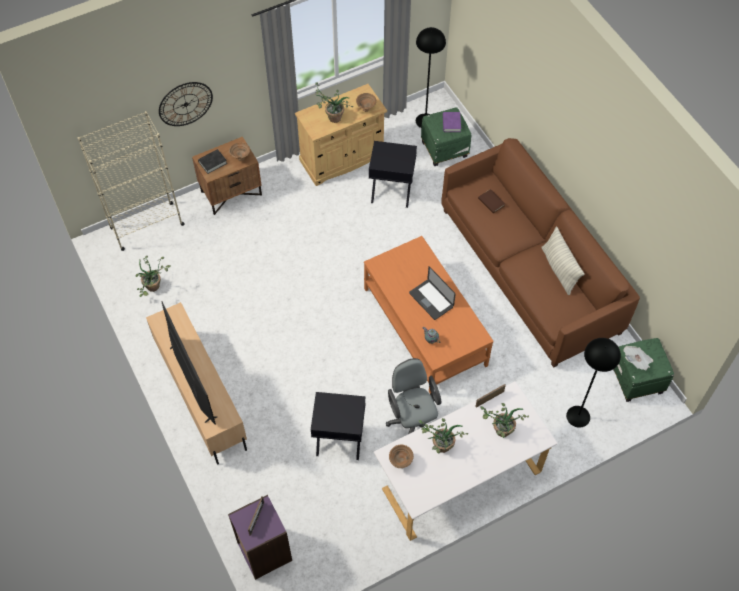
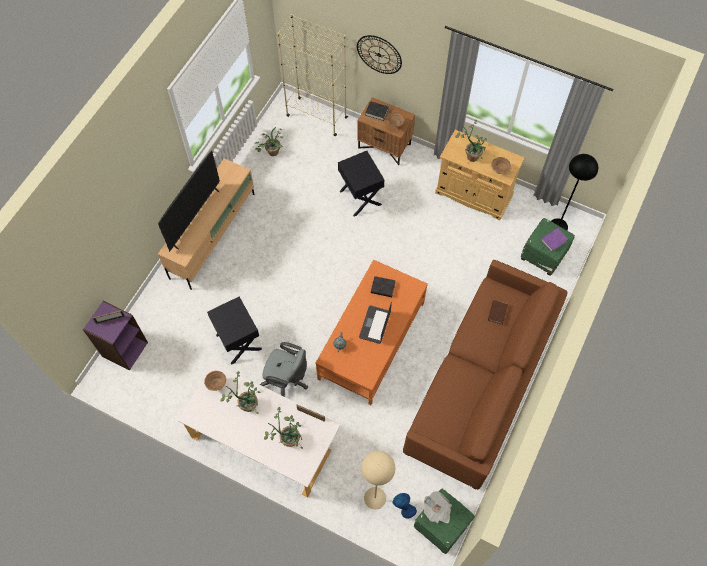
camera: 55 degrees right, 5 degrees up
(391, 192) = (472, 245): black side table -> black side table (360, 198)
(399, 271) = (383, 288): none -> black book
(413, 421) = (286, 381): grey office chair -> grey office chair turned 75 degrees clockwise
(559, 269) = (474, 400): pillow -> none
(578, 416) = (375, 498): black floor lamp -> beige floor lamp
(602, 399) = (403, 508): none -> blue vase

